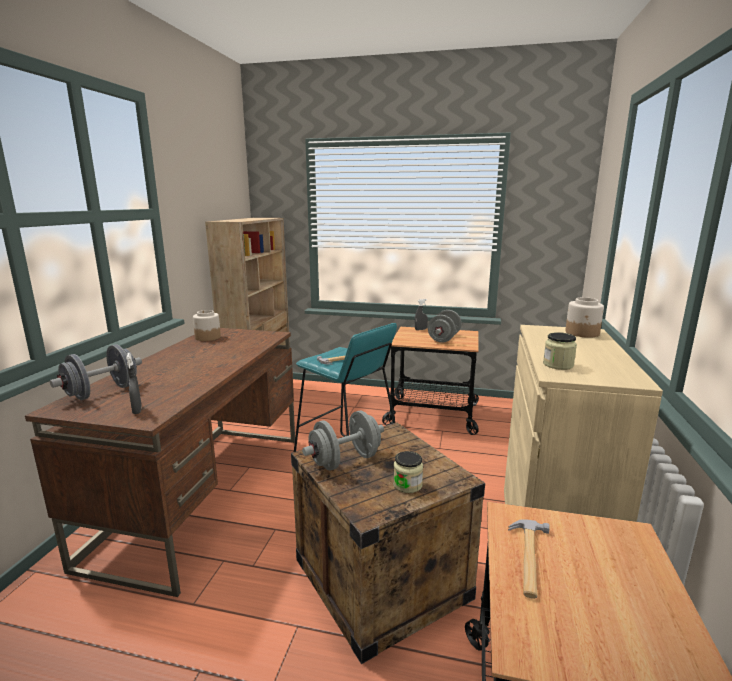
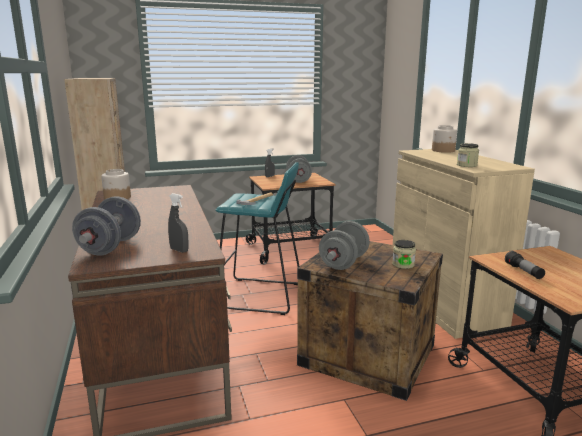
camera: 30 degrees left, 0 degrees up
(528, 558) = (523, 271): hammer -> flashlight

